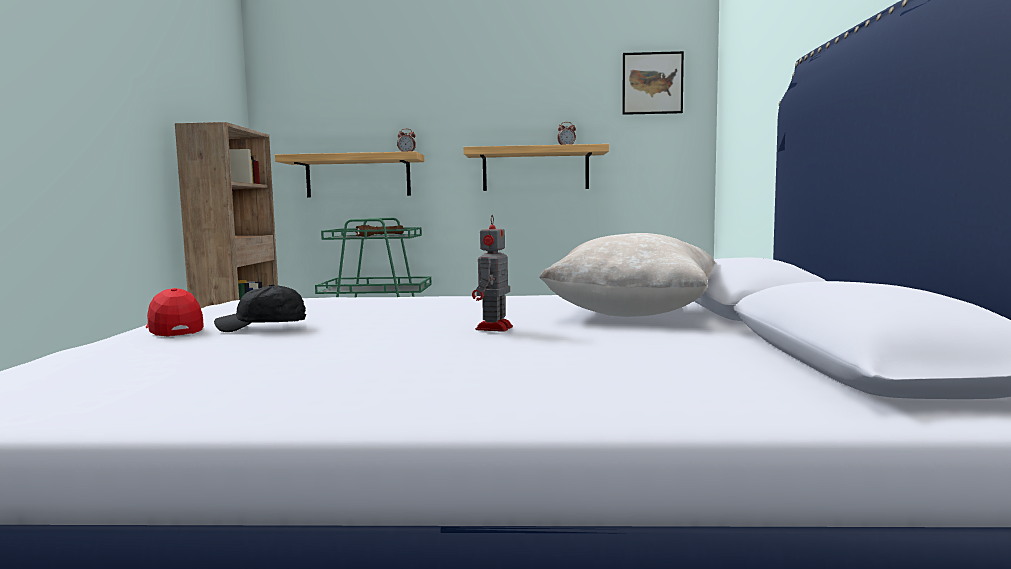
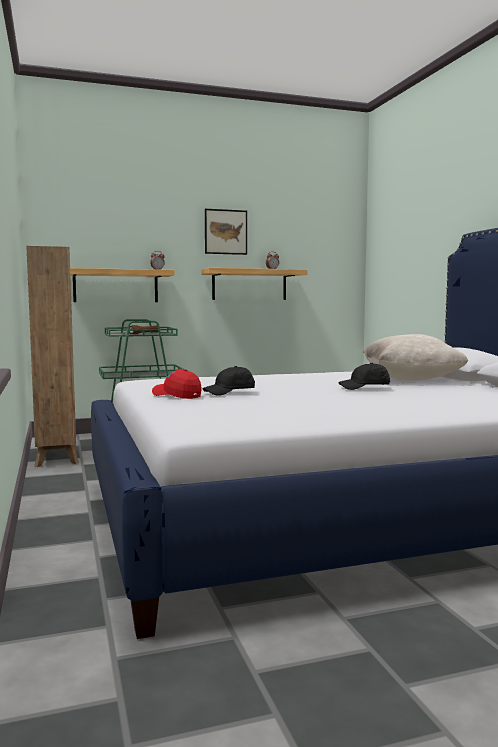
camera: 20 degrees left, 0 degrees up
(493, 328) = (365, 388): toy robot -> black cap
(652, 83) = (327, 227): picture -> picture (225, 232)

